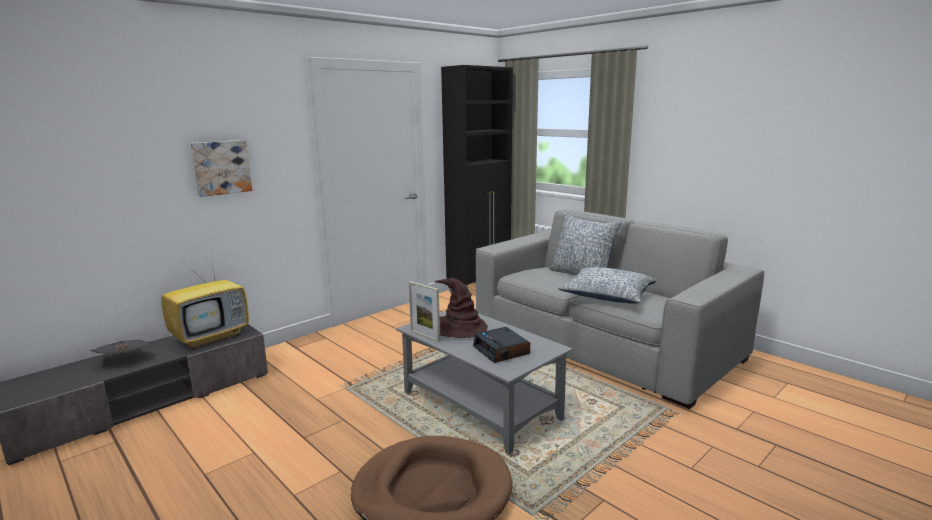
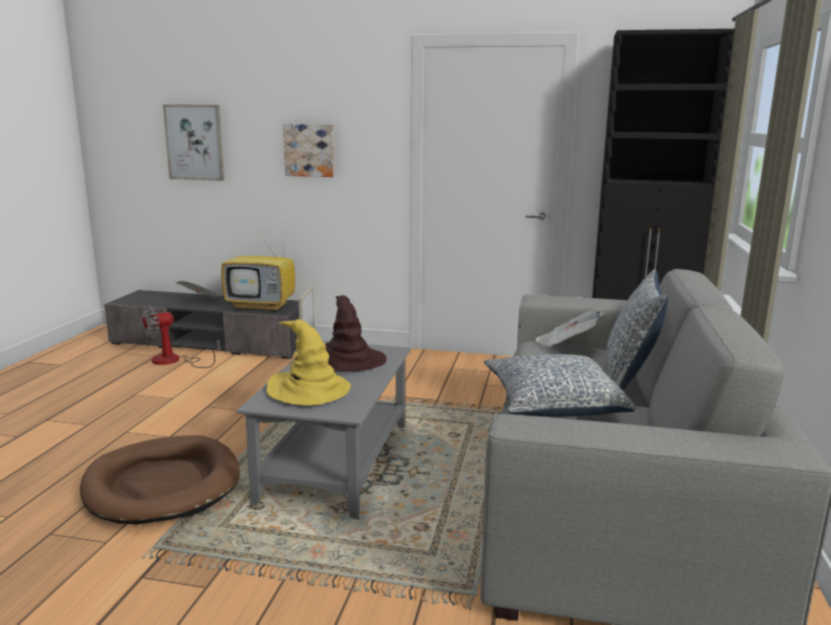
camera: 55 degrees right, 0 degrees up
(64, 174) = (195, 142): none -> picture
(156, 433) = (174, 361): none -> fan
(502, 350) = (309, 391): alarm clock -> yellow hat
(527, 271) = (566, 344): none -> newspaper

